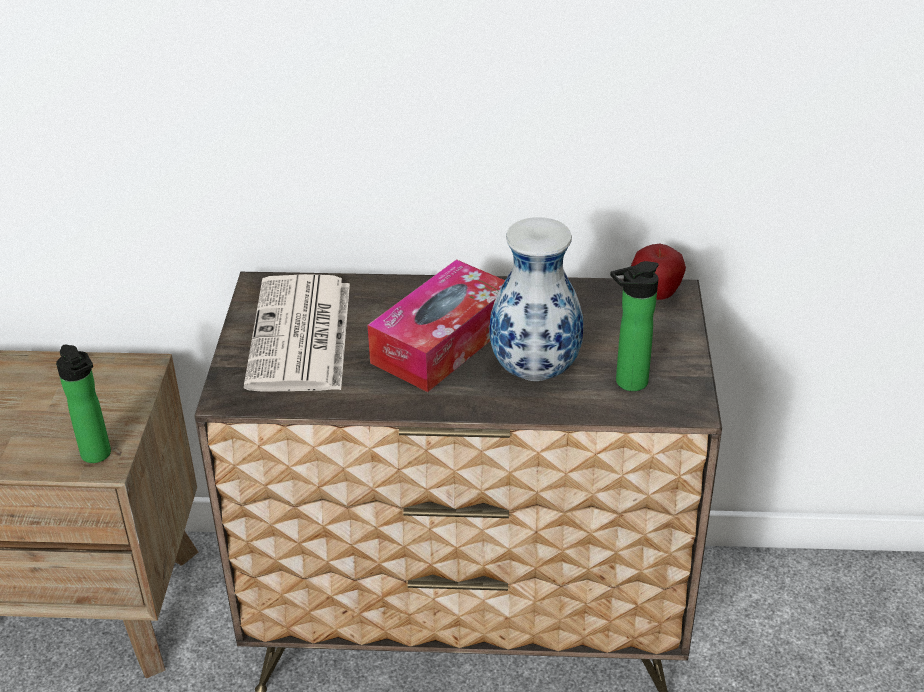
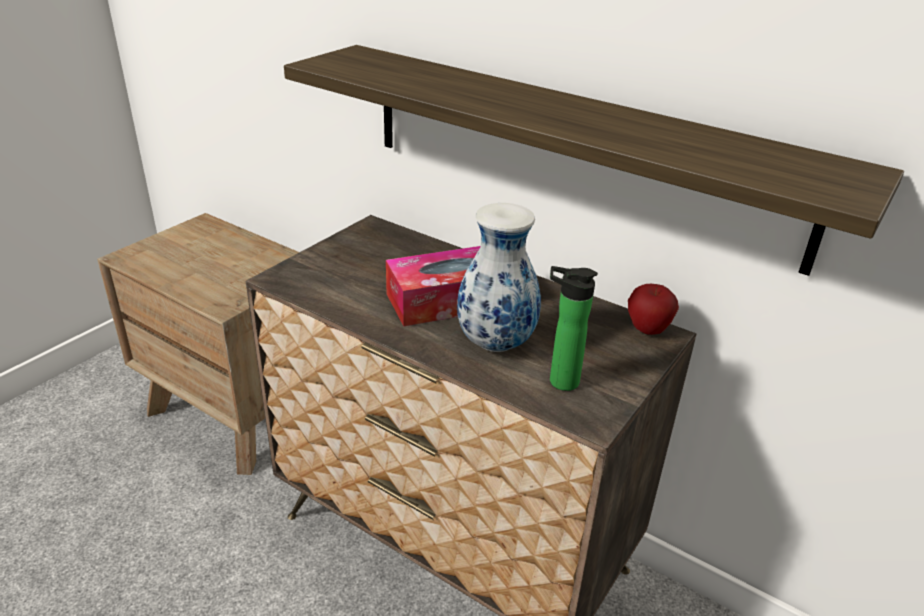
camera: 30 degrees right, 5 degrees down
(98, 456) = (225, 301): bottle -> none
(301, 336) = (362, 262): newspaper -> none
(522, 128) = (573, 150): none -> shelf

